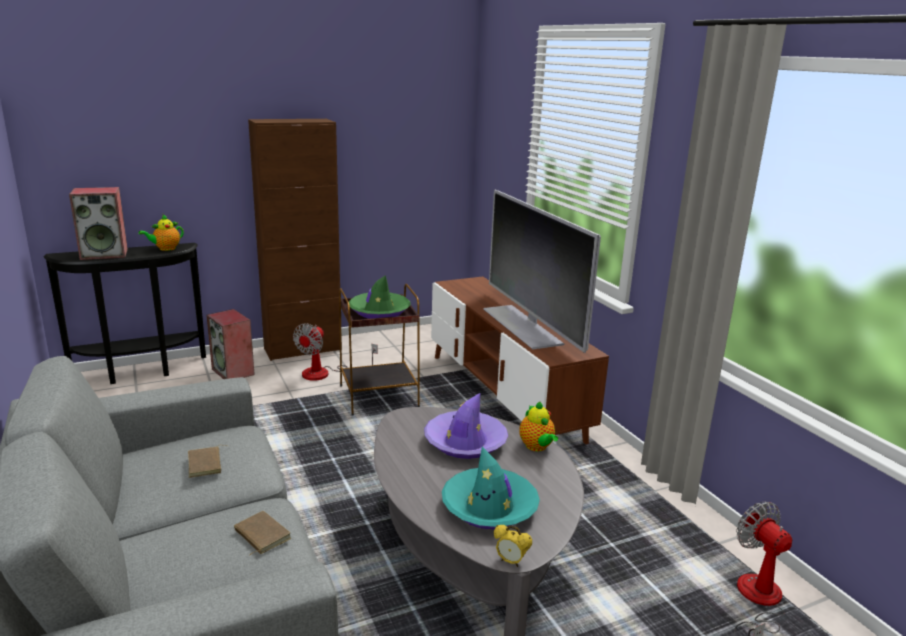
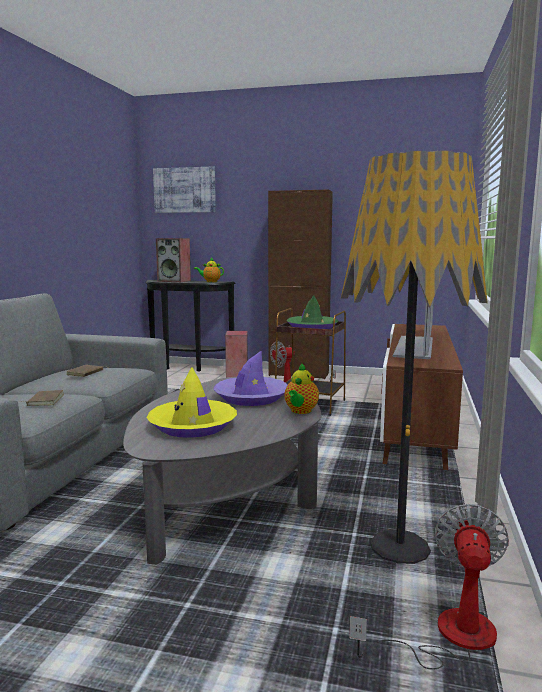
camera: 40 degrees right, 10 degrees down
(97, 112) = (184, 190): none -> picture
(489, 507) = (193, 426): turquoise hat -> yellow hat
(510, 561) = (142, 450): alarm clock -> none
(651, 542) = (400, 548): none -> floor lamp

